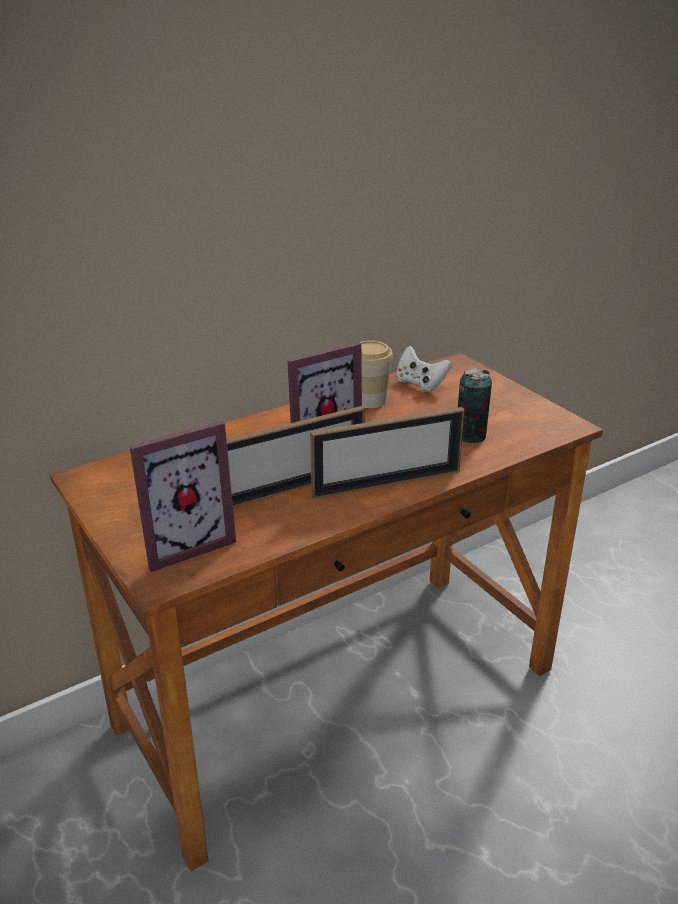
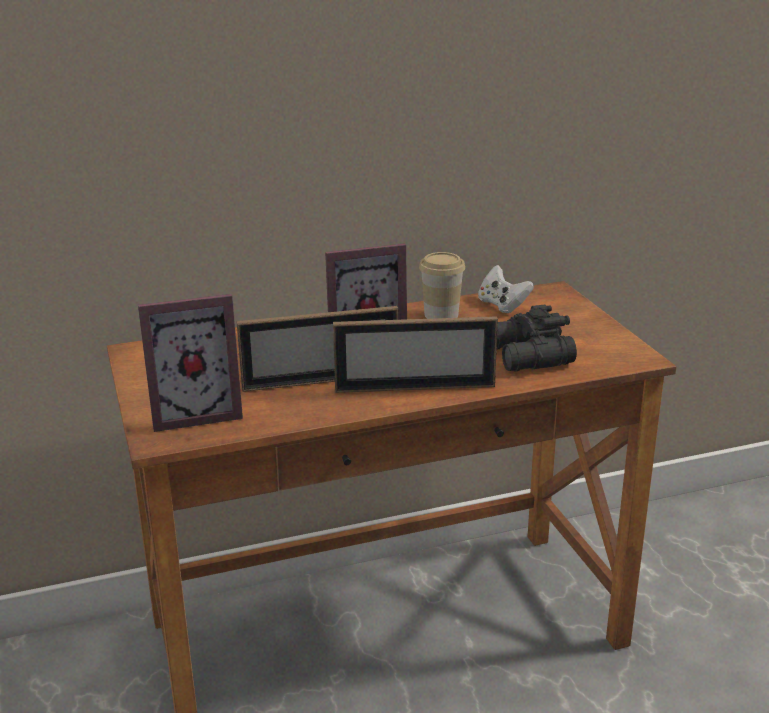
camera: 15 degrees right, 5 degrees down
(470, 436) = (526, 357): can -> black binoculars

